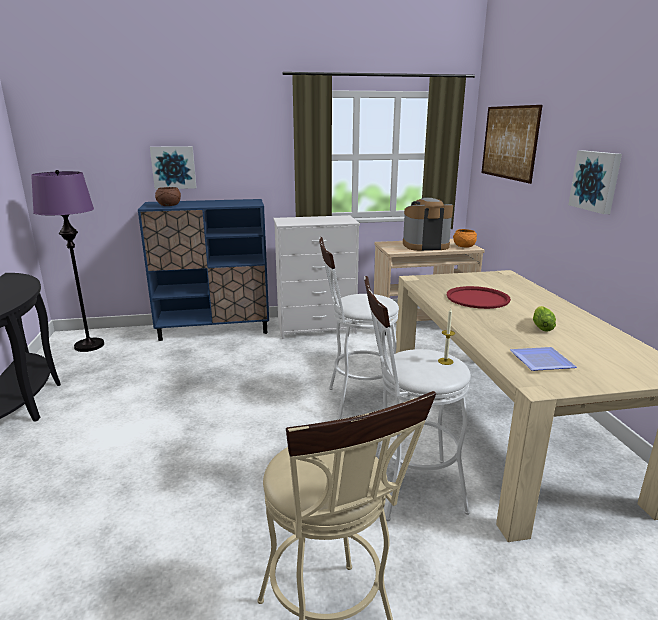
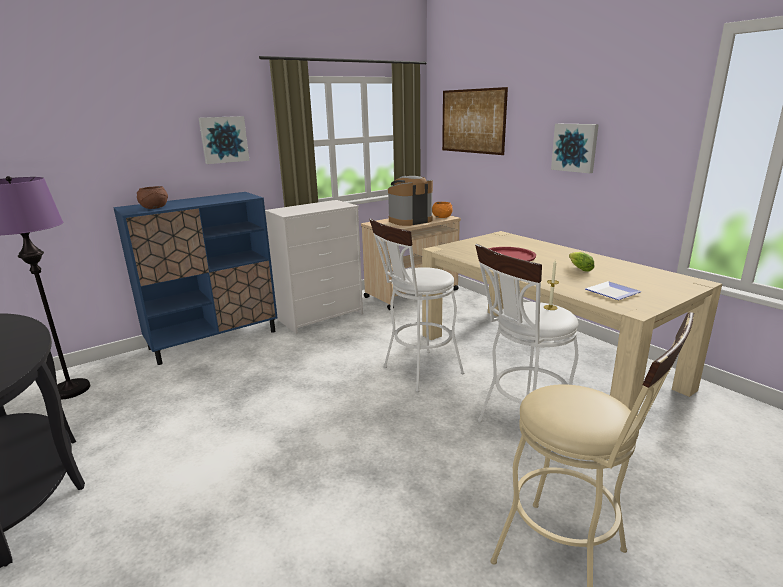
camera: 25 degrees left, 0 degrees up
(173, 167) = (144, 164): picture -> picture (224, 139)

